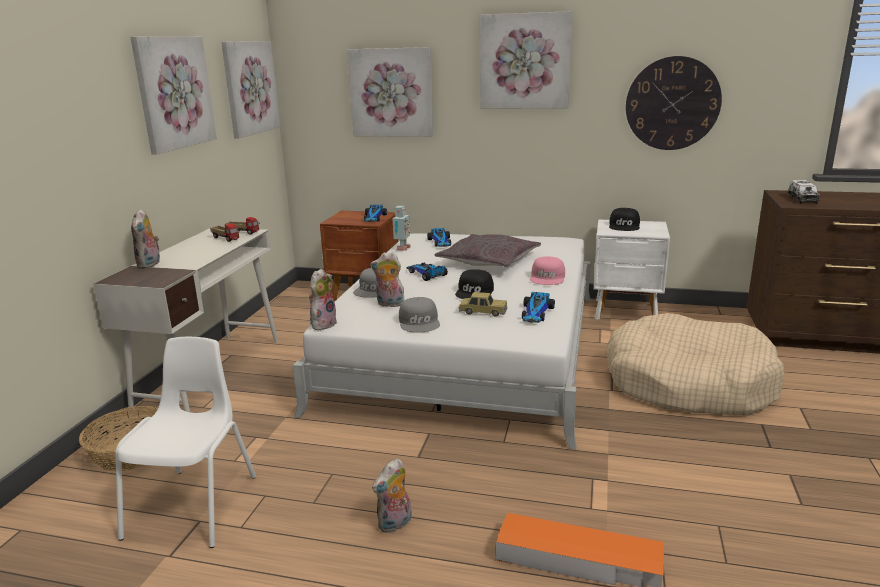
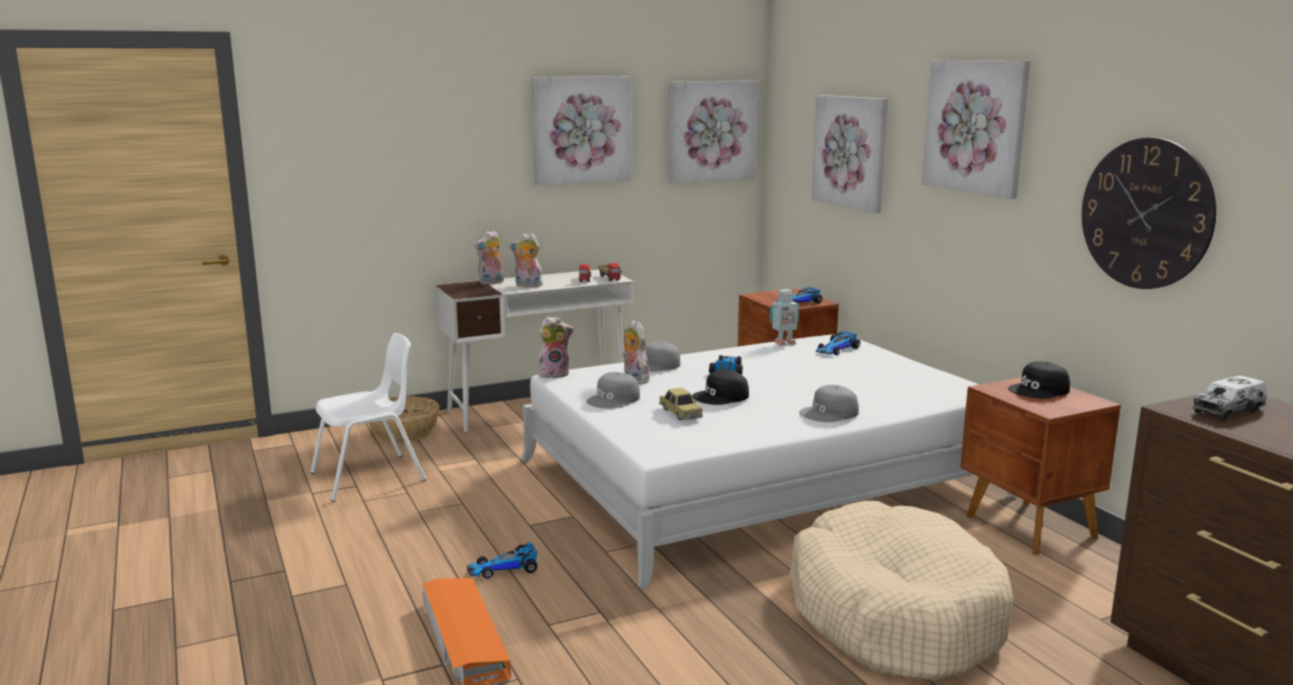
camera: 50 degrees right, 5 degrees down
(395, 524) = (426, 550): plush toy -> plush toy (527, 286)
(488, 261) = (821, 379): grey pillow -> none
(536, 313) = (717, 433): toy car -> toy car (505, 568)
(548, 277) = (830, 413): pink cap -> grey cap
(626, 312) = (1030, 527): white nightstand -> brown nightstand

